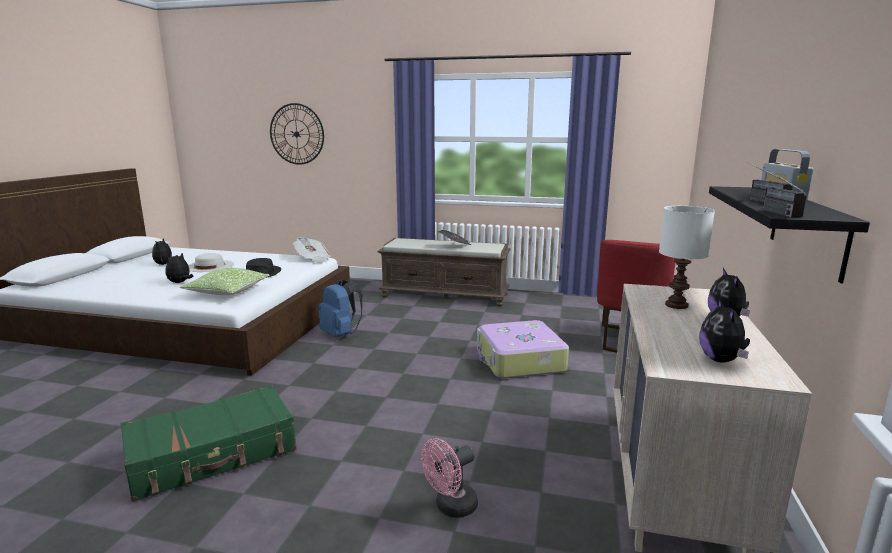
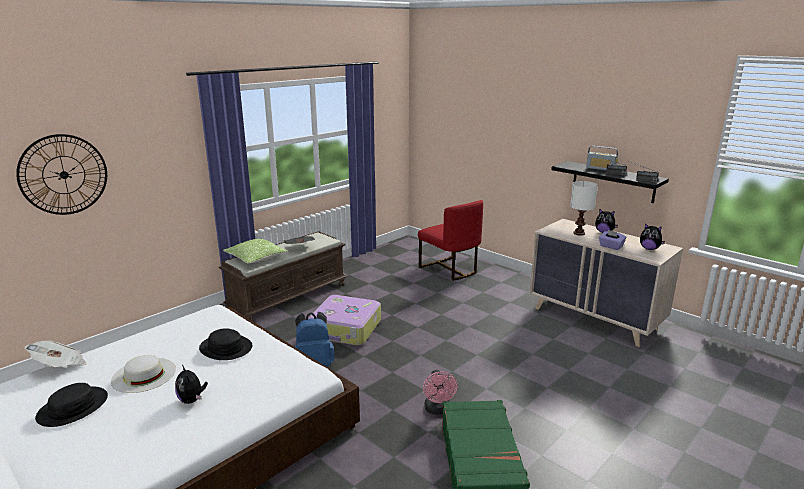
camera: 60 degrees left, 5 degrees up
(165, 264) = (73, 407): plush toy -> black hat
(227, 291) = (273, 373): pillow -> pillow (256, 258)
(313, 259) = (213, 314): newspaper -> newspaper (60, 365)
(451, 507) = (589, 382): pink fan -> pink fan (438, 410)
(519, 361) = (443, 309): suitcase -> suitcase (346, 329)
(660, 330) = (611, 246): none -> purple tissue box

